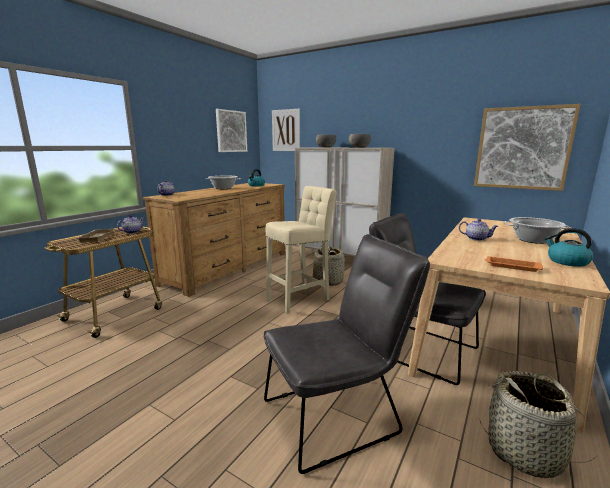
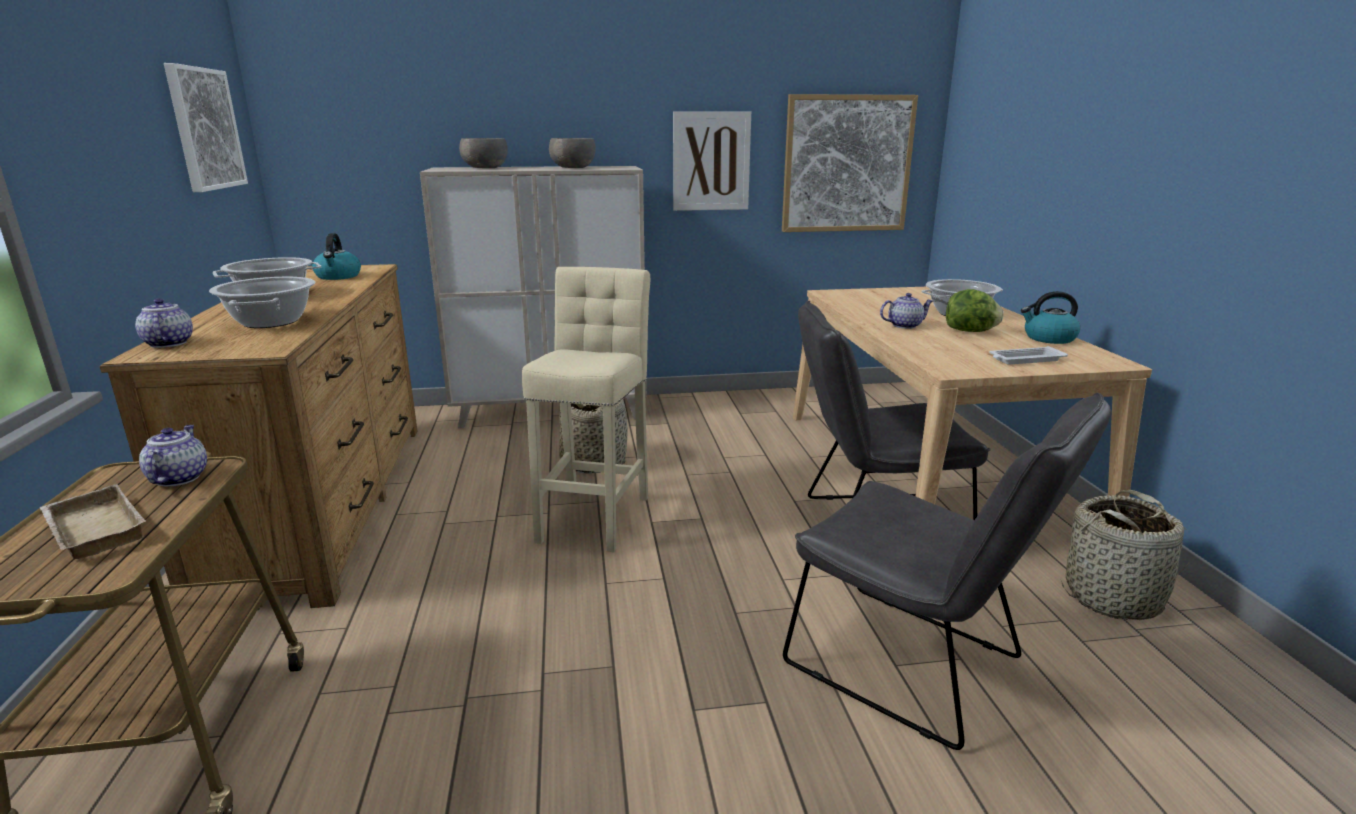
camera: 40 degrees left, 5 degrees up
(202, 193) = (271, 322): none -> cooking pot
(286, 130) = (347, 124): picture -> picture (711, 161)
(338, 414) = (917, 668): grey chair -> grey chair turned 105 degrees clockwise
(511, 266) = (1025, 360): orange tray -> white tray
(514, 248) = (970, 331): none -> lettuce

